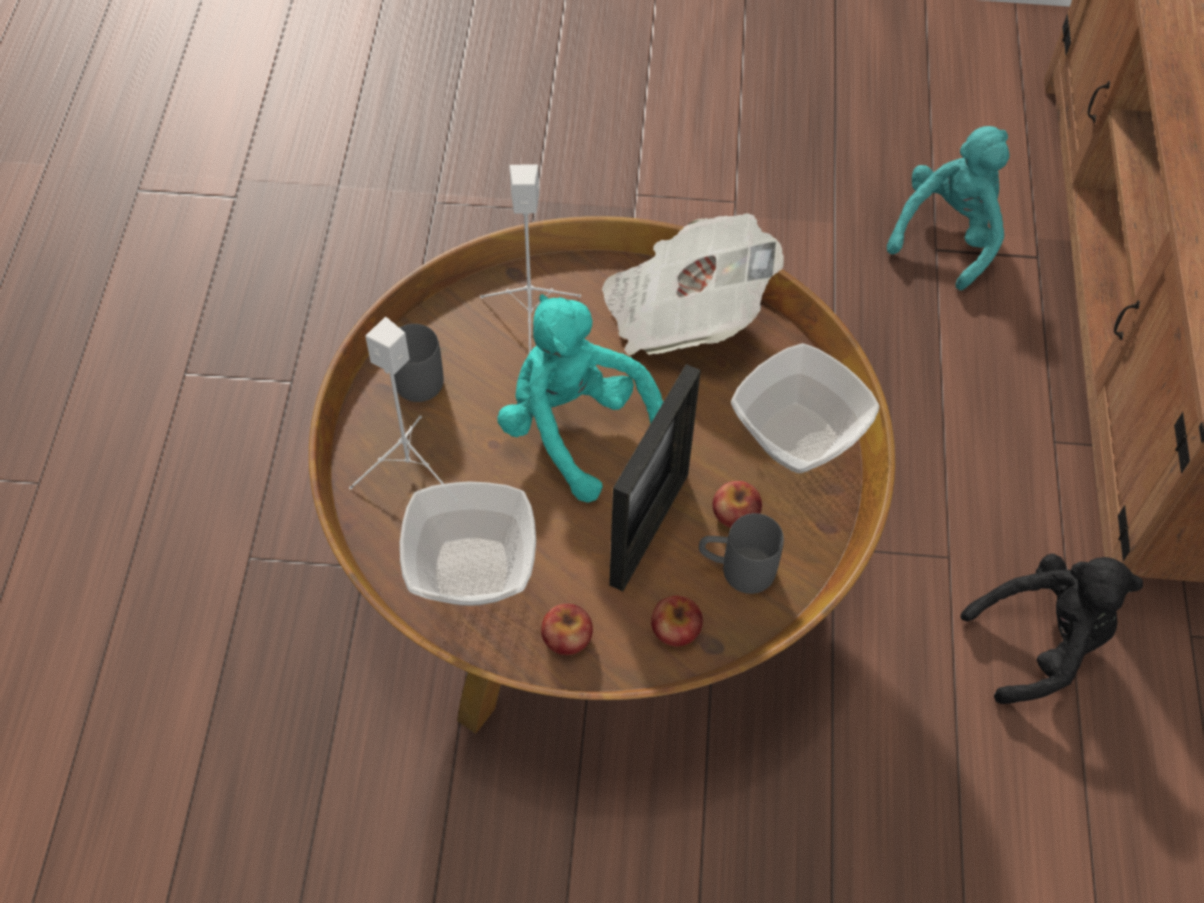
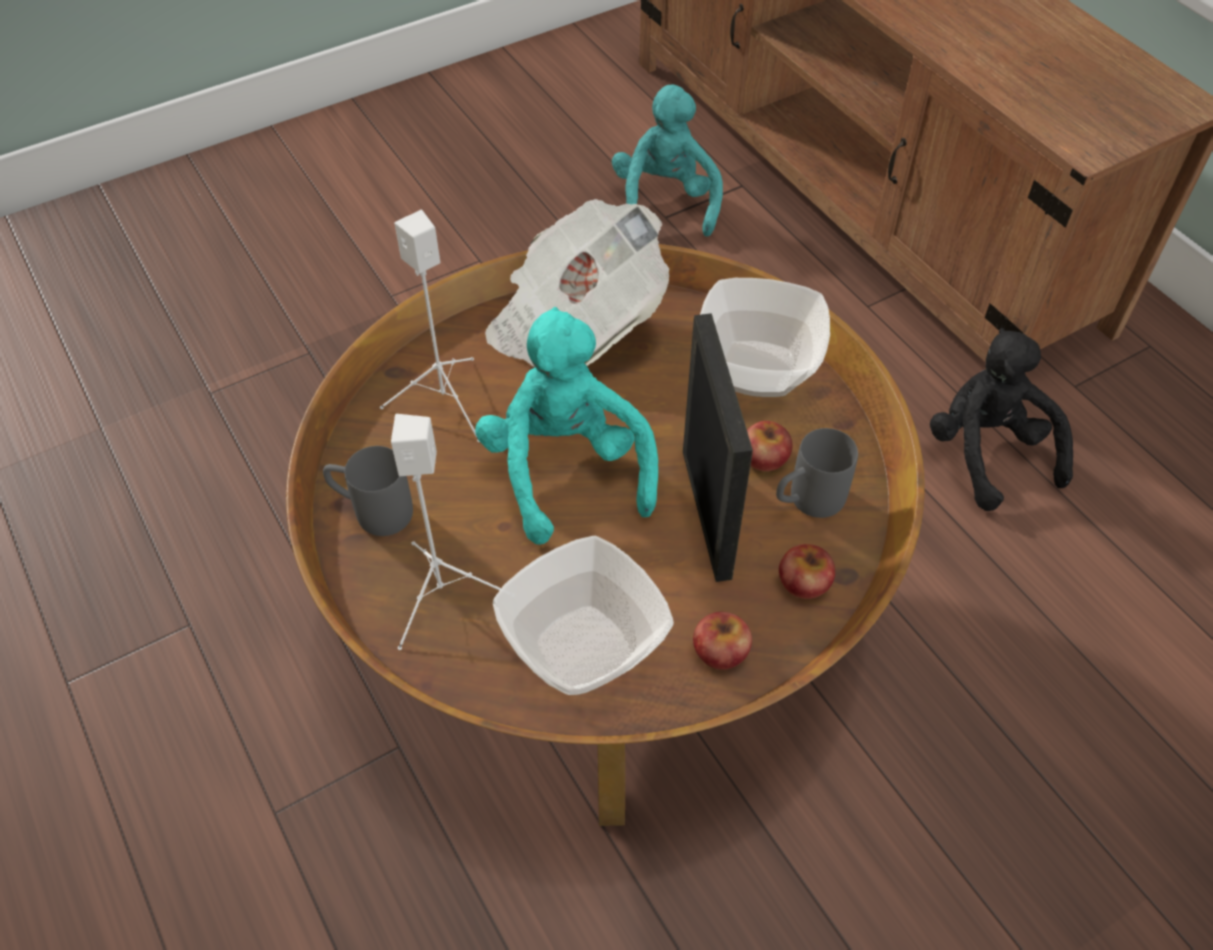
camera: 35 degrees left, 5 degrees down
(575, 428) = (566, 469): turquoise plush toy -> turquoise plush toy turned 60 degrees clockwise
(1042, 642) = (987, 453): black plush toy -> black plush toy turned 60 degrees counterclockwise

